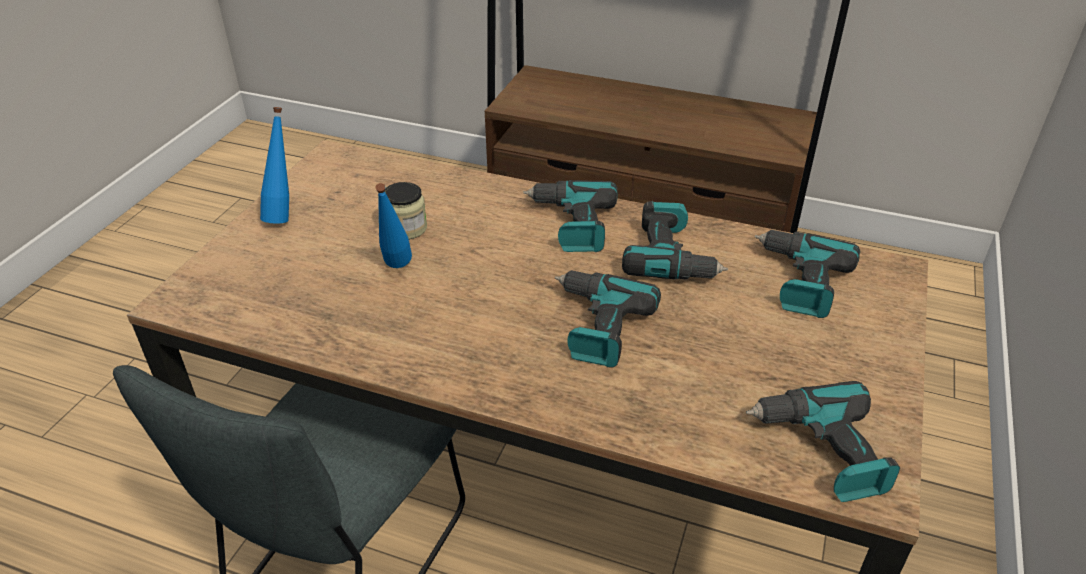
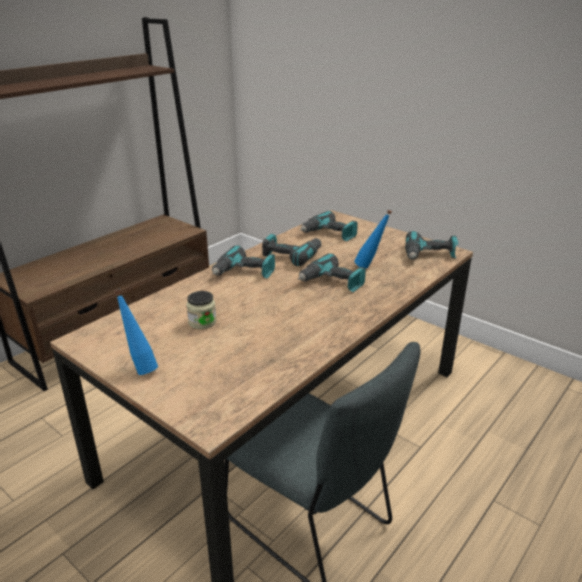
camera: 70 degrees left, 10 degrees down
(396, 270) = (244, 331): blue bottle -> blue bottle (370, 267)

